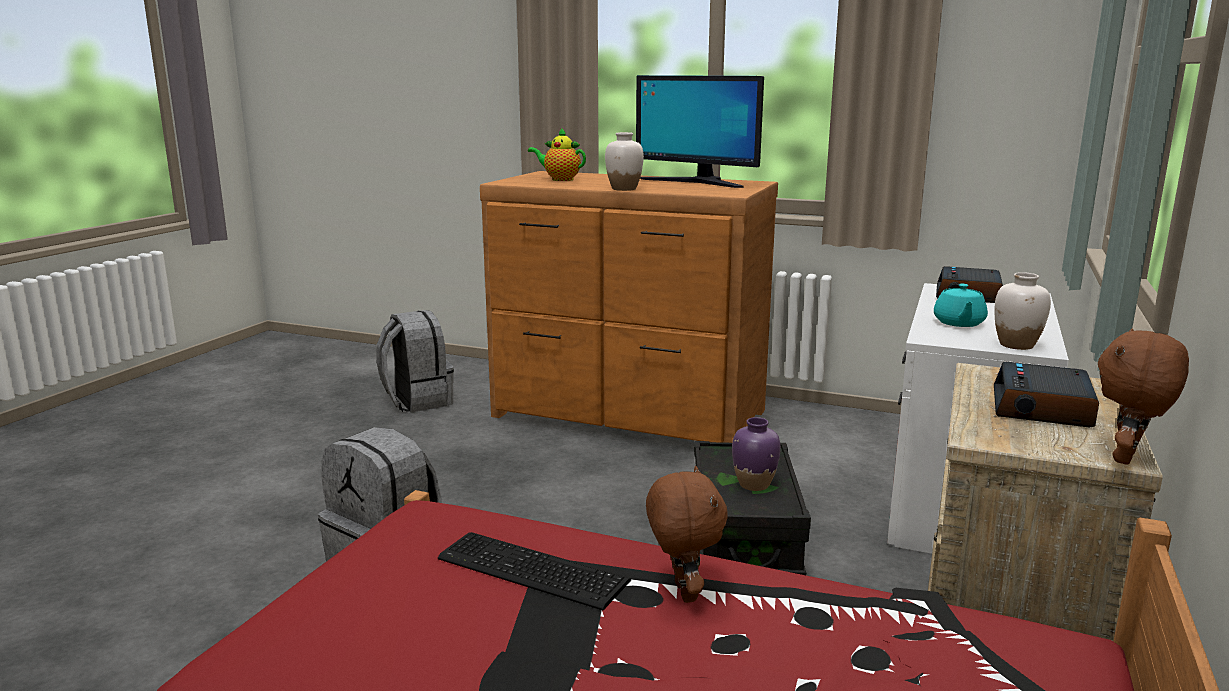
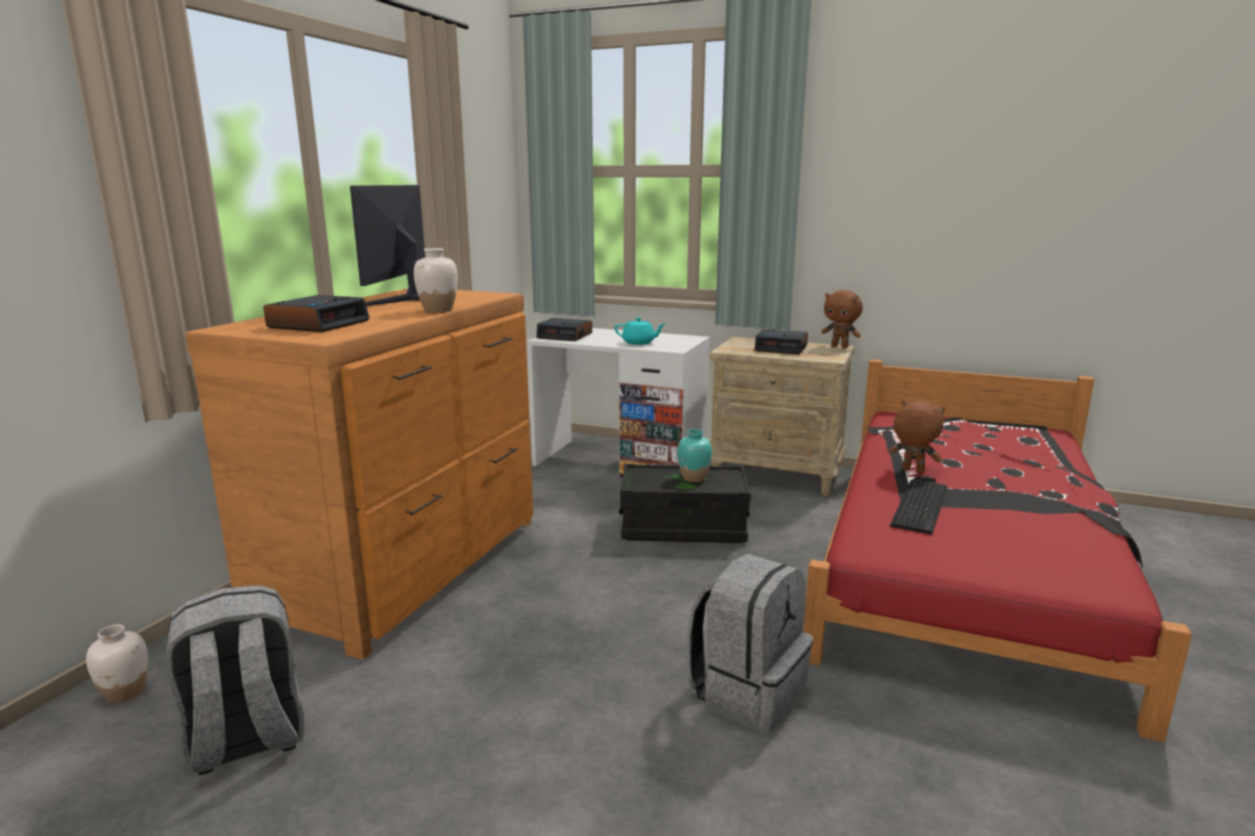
camera: 90 degrees left, 0 degrees up
(560, 179) = (319, 324): teapot -> alarm clock
(682, 592) = (912, 471): brown plush toy -> brown plush toy turned 45 degrees clockwise
(697, 182) = (405, 298): monitor -> monitor turned 150 degrees clockwise
(754, 484) = (694, 478): purple vase -> turquoise vase
(1017, 345) = (685, 339): white vase -> white vase (126, 692)

